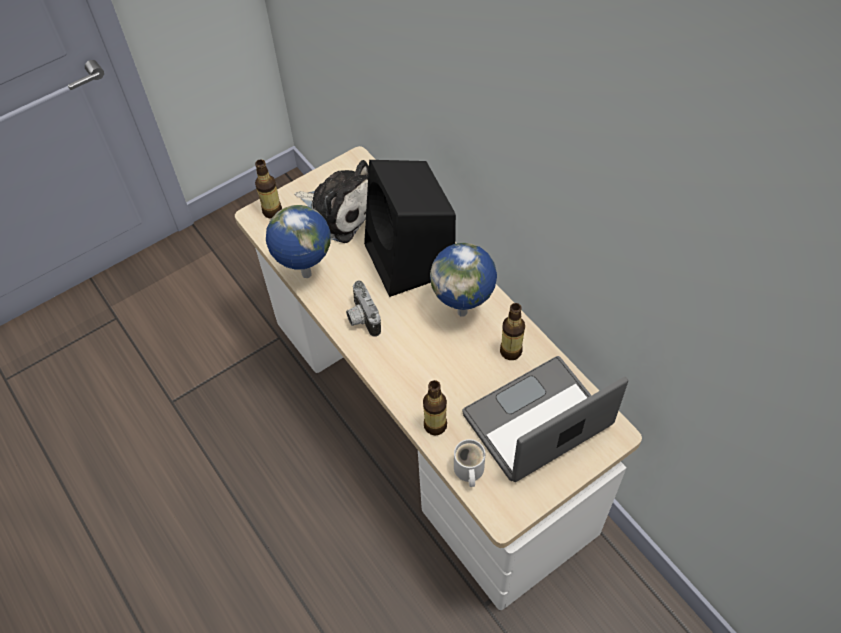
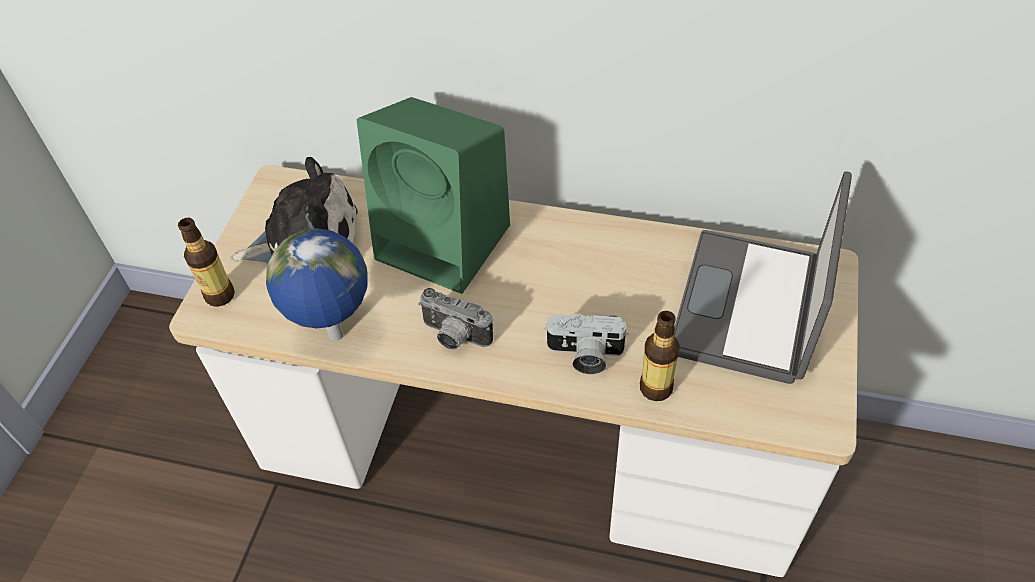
camera: 40 degrees left, 5 degrees down
(411, 260) = (447, 242): black speaker -> green speaker
(417, 379) = (584, 355): none -> camera
(463, 311) = (559, 255): globe -> none
(468, 471) = (740, 407): white mug -> none
(510, 351) = (649, 260): bottle -> none

